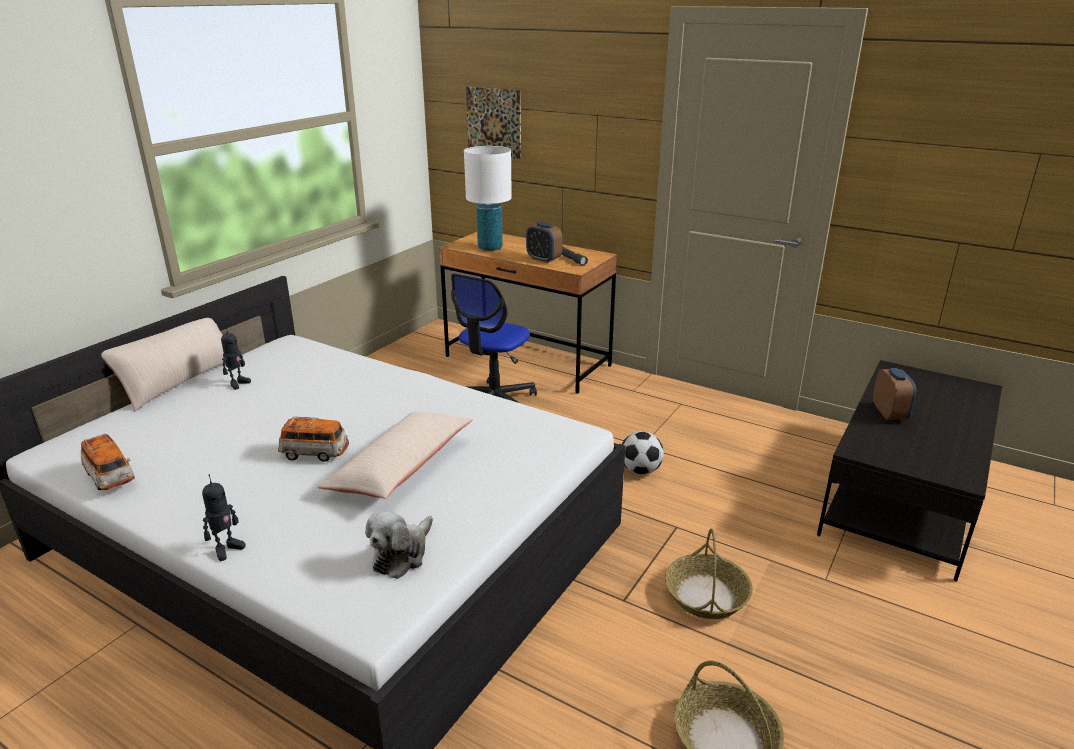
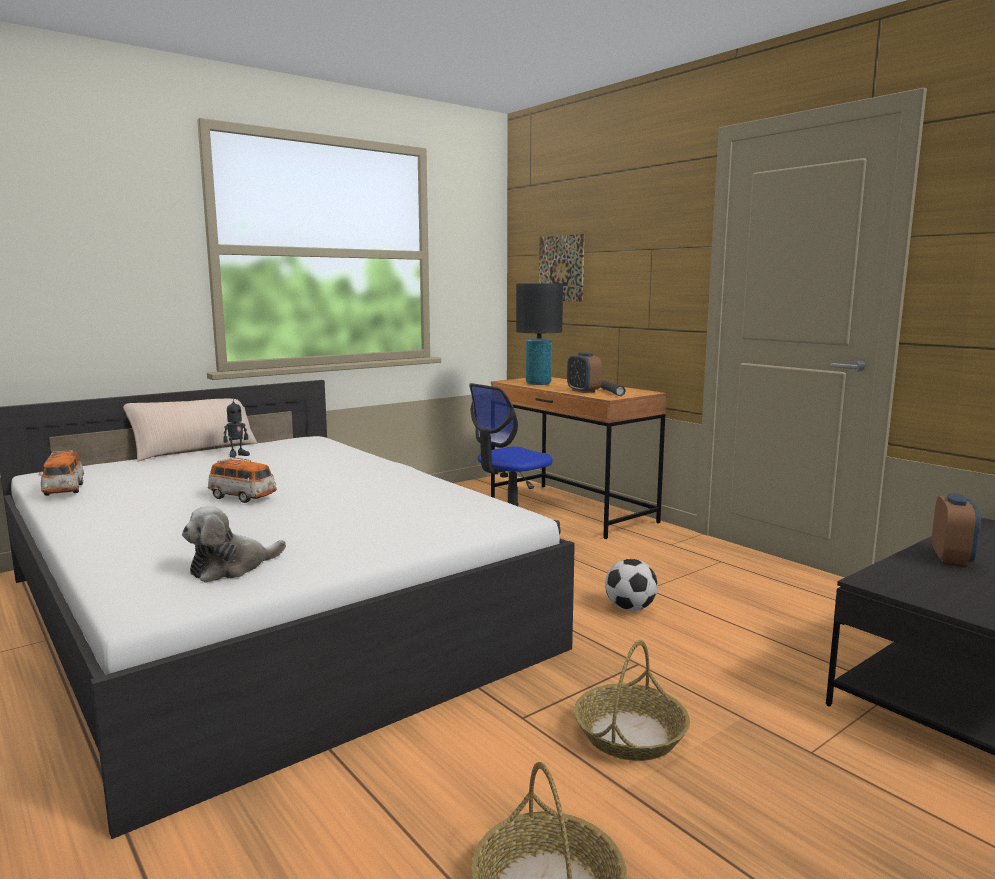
camera: 20 degrees right, 15 degrees down
(227, 549) = (89, 541): toy robot -> none
(401, 467) = (307, 515): beige pillow -> none
(490, 248) = (538, 383): white table lamp -> black table lamp

